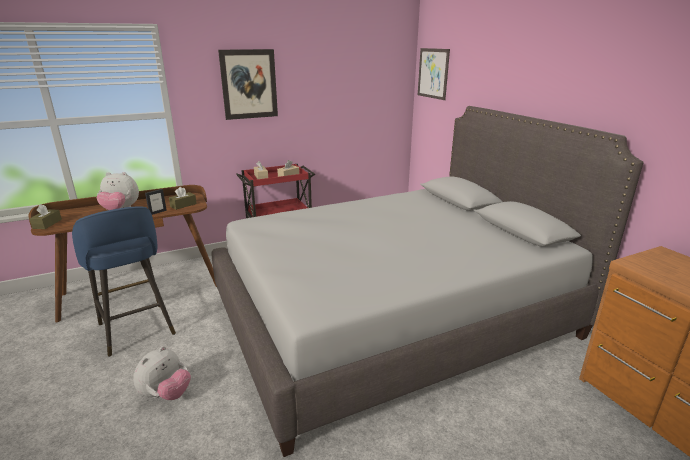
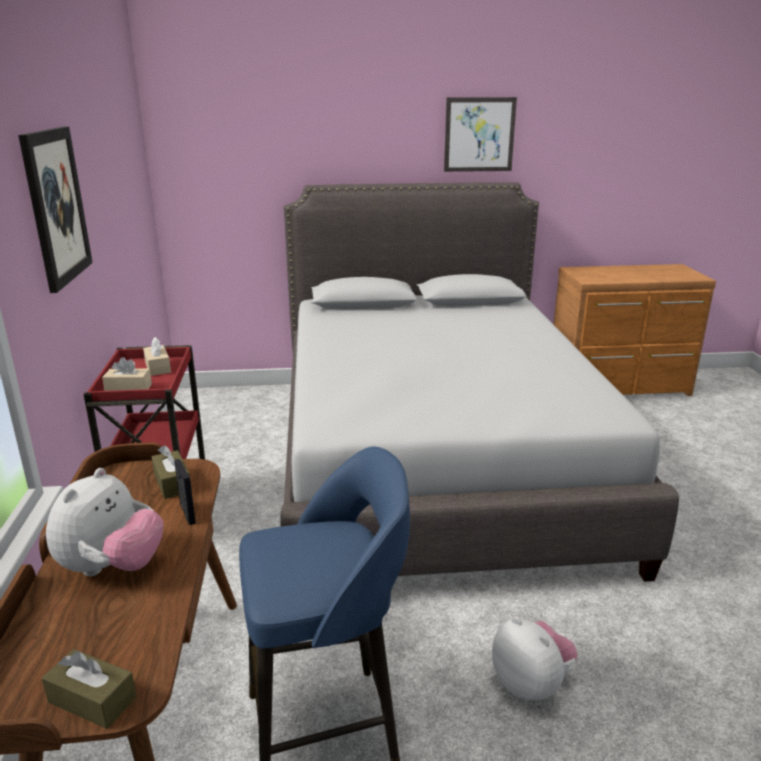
camera: 70 degrees left, 0 degrees up
(433, 73) = (199, 149): picture -> picture (479, 134)

